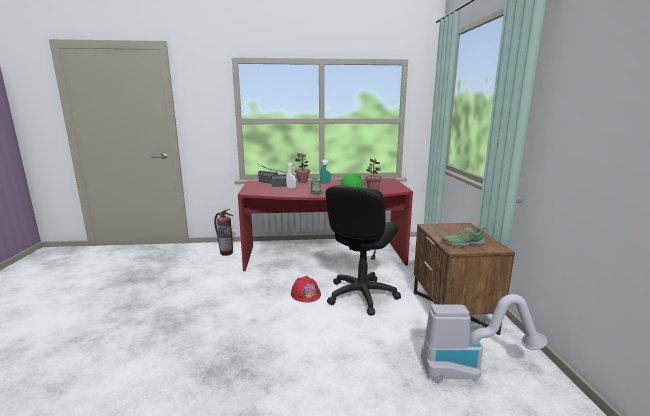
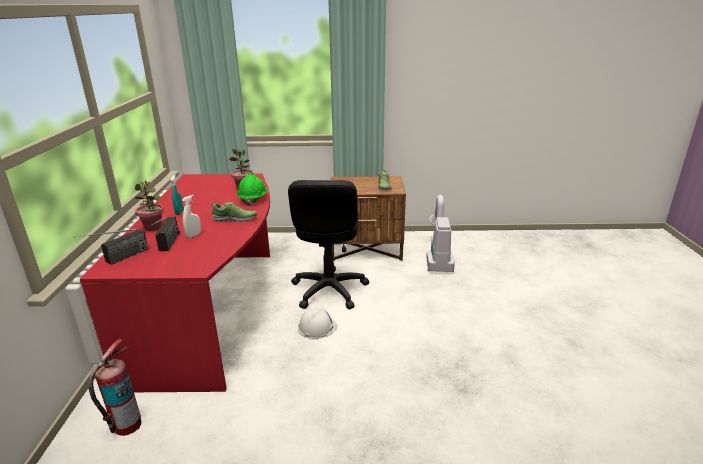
camera: 85 degrees left, 10 degrees up
(305, 294) = (317, 327): red hard hat -> white hard hat
(361, 295) = (329, 290): black office chair -> black office chair turned 60 degrees clockwise

